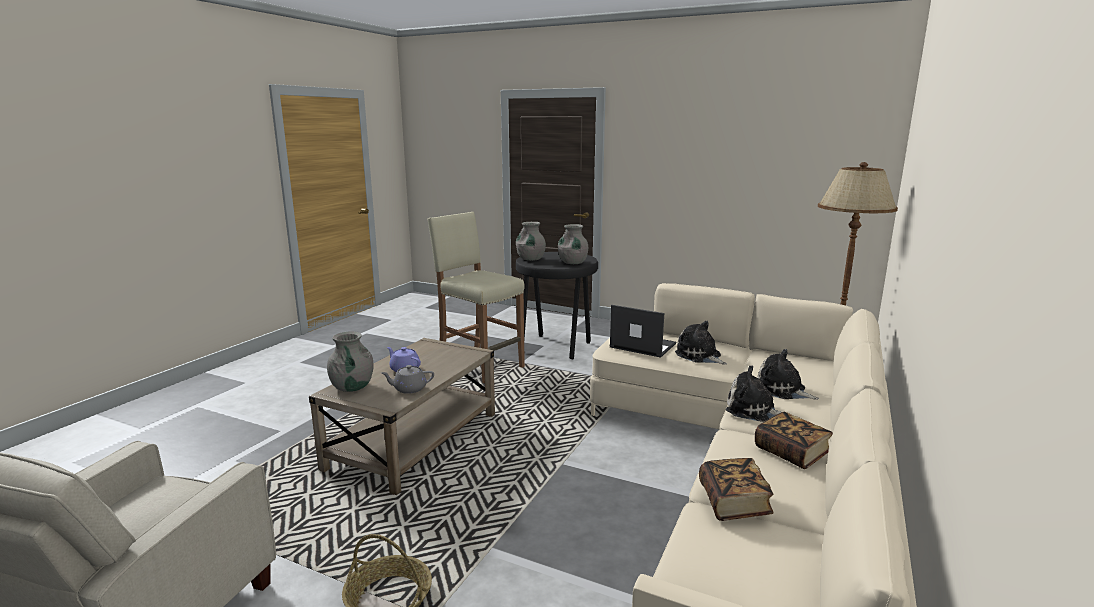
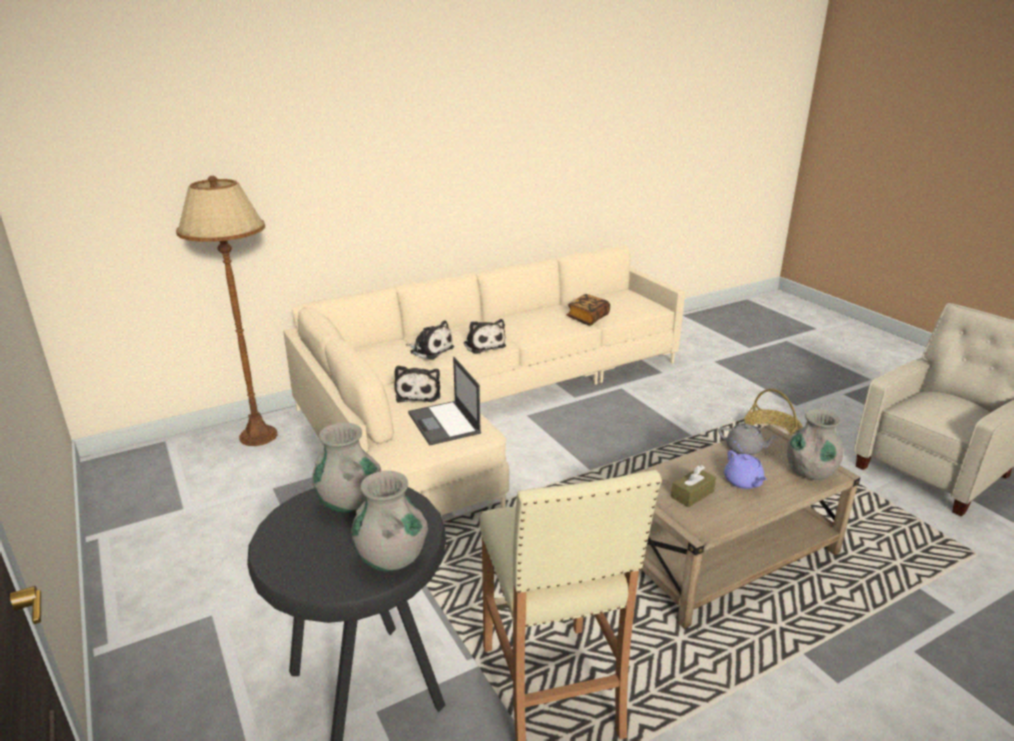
camera: 145 degrees left, 10 degrees up
(437, 355) = (692, 494): none -> brown tissue box
(782, 390) = (430, 350): plush toy -> plush toy turned 45 degrees counterclockwise
(791, 453) = (516, 323): book -> none

